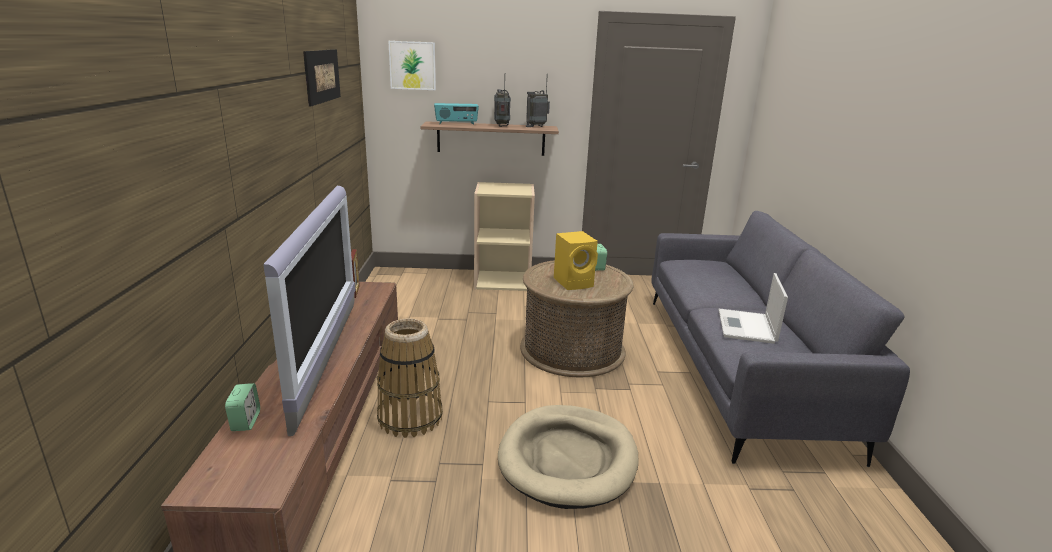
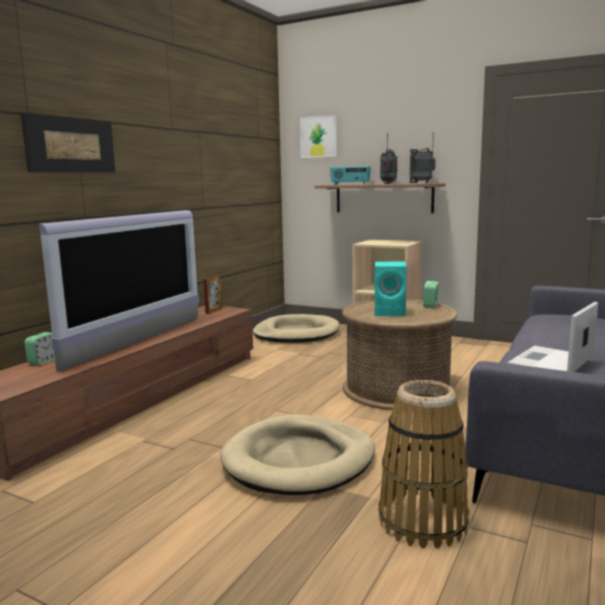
camera: 30 degrees right, 10 degrees down
(322, 76) = (215, 137): picture -> picture (71, 145)
(409, 289) = (296, 333): none -> beige dog bed
(410, 418) = (201, 408): basket -> basket (423, 521)
(574, 282) = (391, 312): yellow speaker -> turquoise speaker

